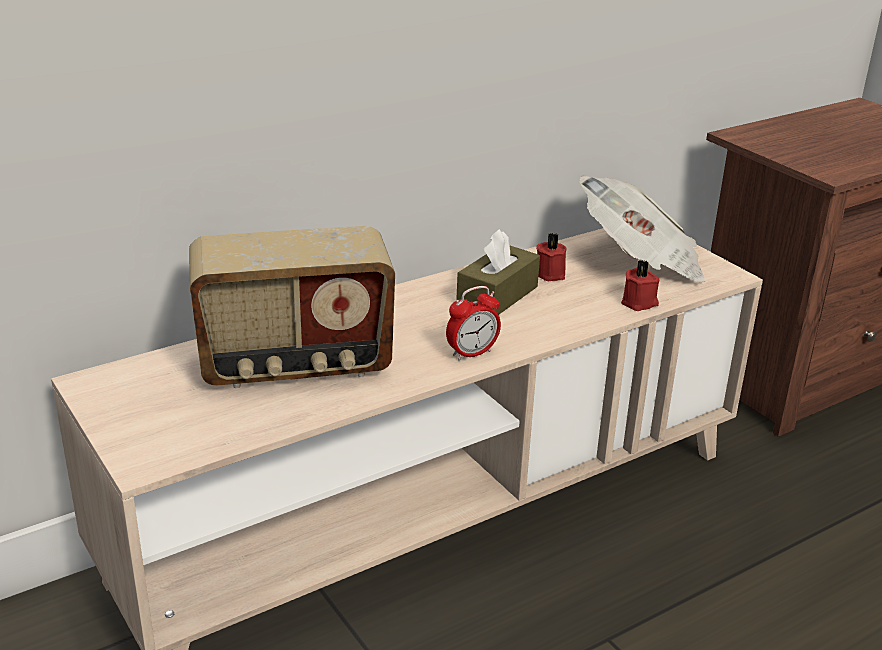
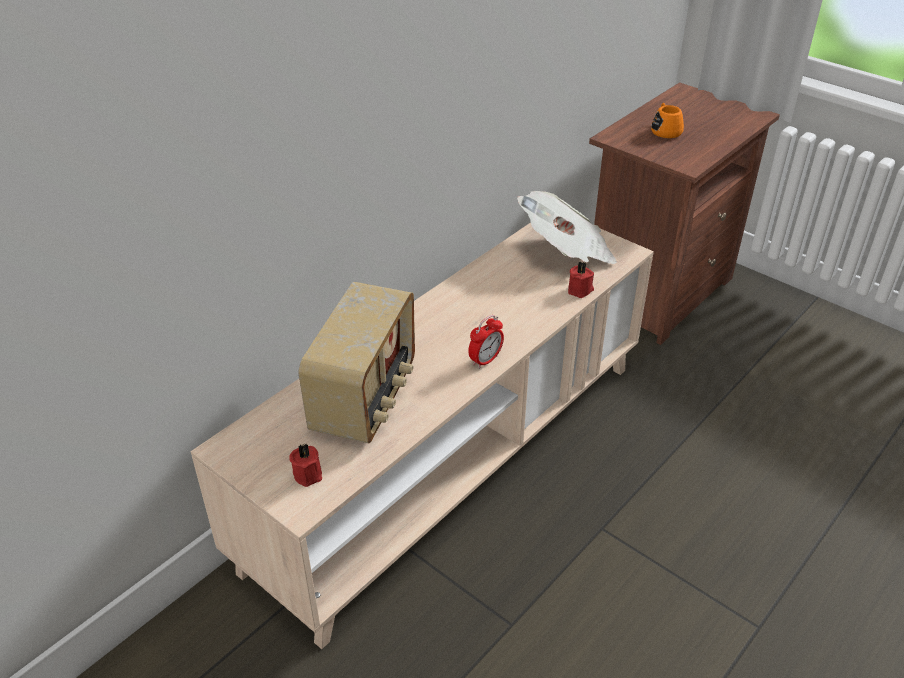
camera: 15 degrees left, 10 degrees up
(295, 365) = (366, 399): radio -> radio turned 45 degrees counterclockwise
(497, 296) = (480, 304): brown tissue box -> none
(551, 273) = (509, 275): red candle -> red candle (308, 473)
(815, 137) = (665, 130): none -> orange mug

